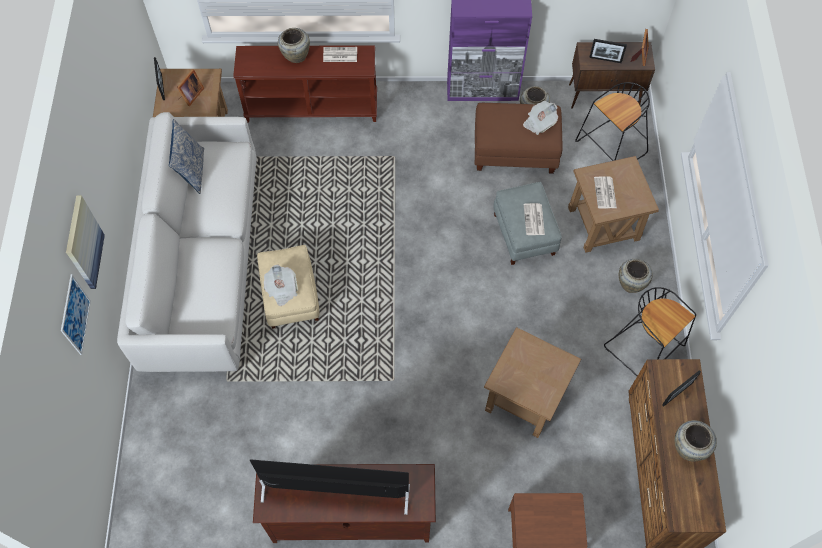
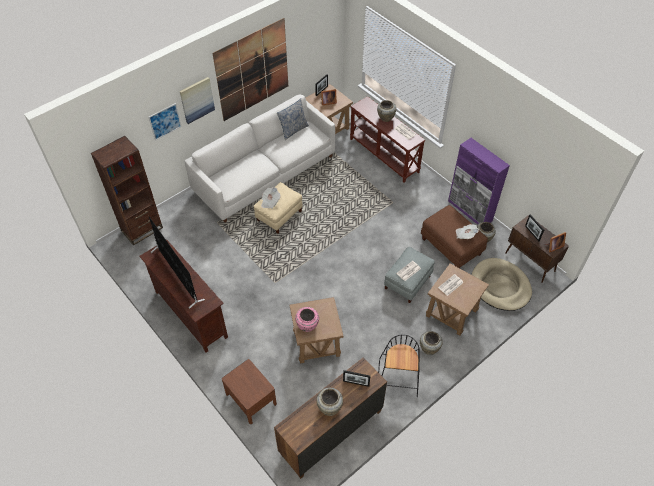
camera: 50 degrees right, 10 degrees down
(102, 132) = (253, 70): none -> picture
(141, 488) = (142, 229): none -> brown bookcase
(534, 389) = (307, 326): none -> pink vase
(610, 149) = (500, 286): black stool -> beige dog bed

